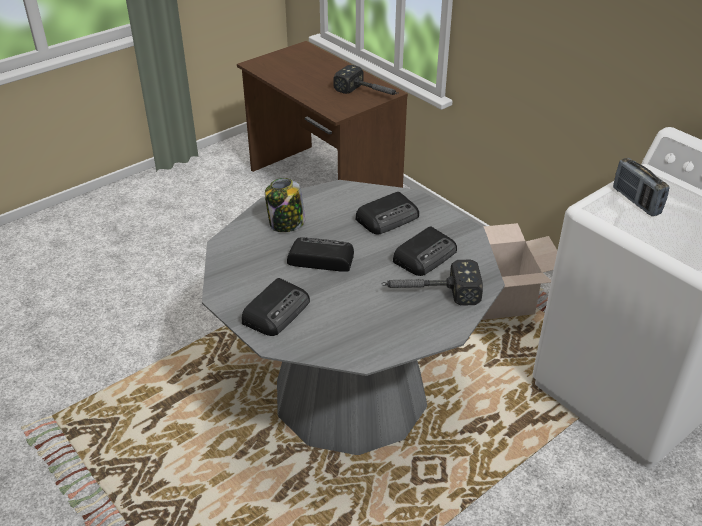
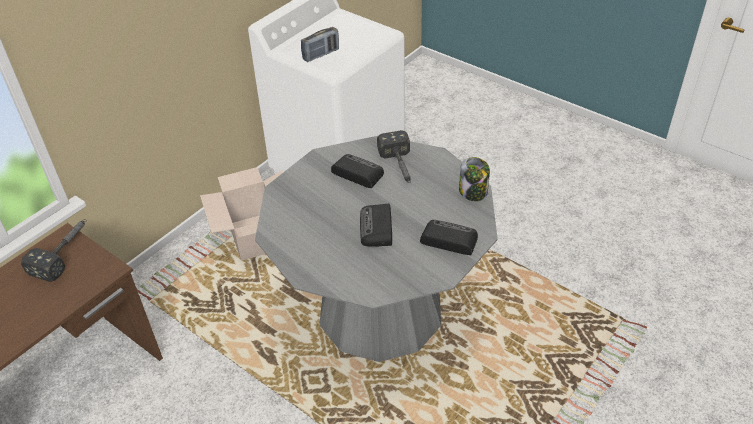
camera: 100 degrees left, 5 degrees up
(286, 224) = (334, 259): jar -> jar (473, 192)
(388, 218) = (311, 199): radio -> none

